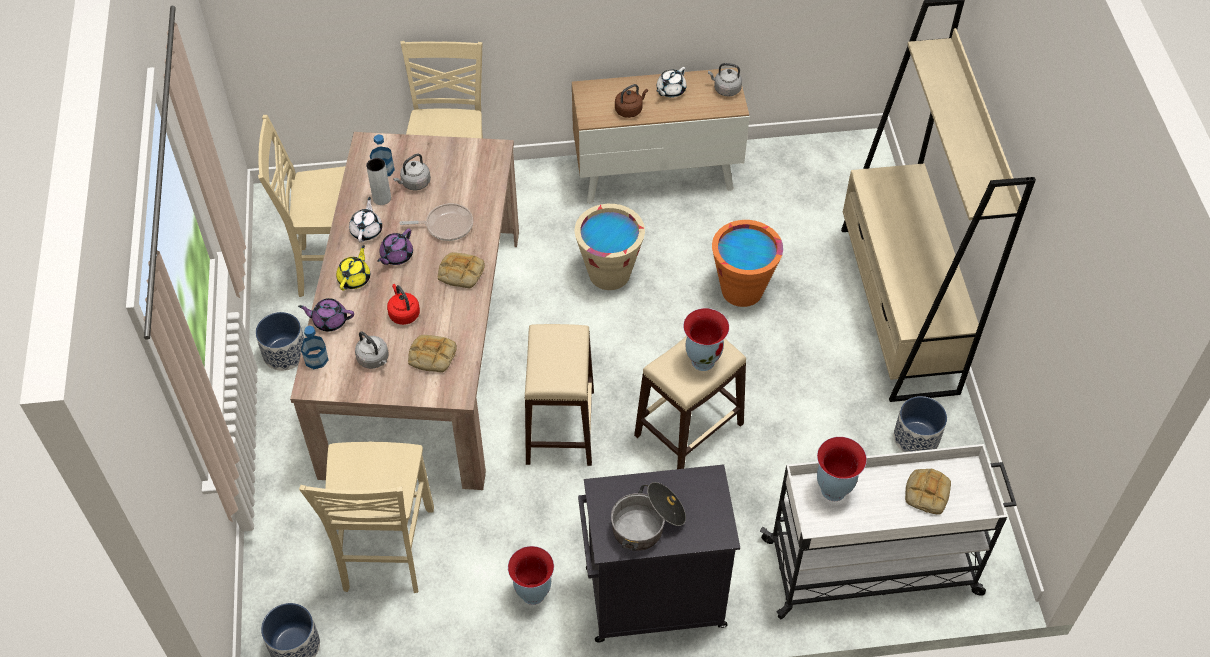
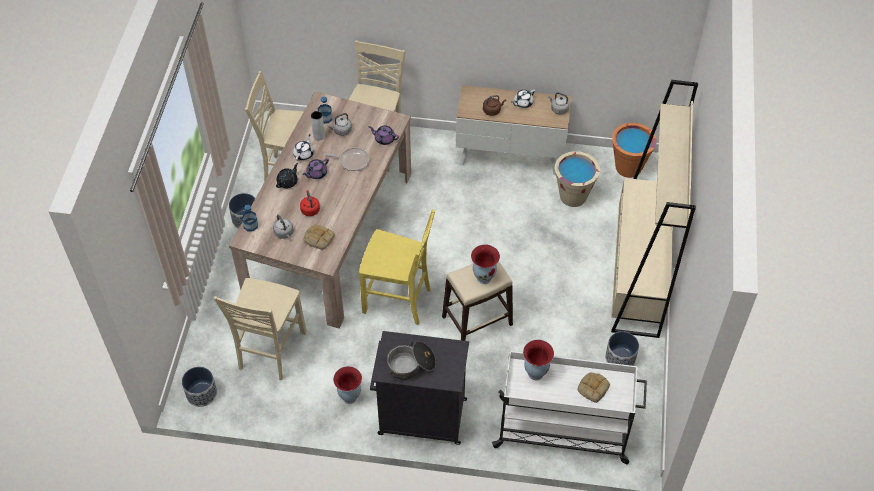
camera: 15 degrees right, 0 degrees up
(329, 320) = (265, 204): purple teapot -> purple teapot (384, 139)
(355, 278) = (288, 182): yellow teapot -> black teapot
(460, 273) = (351, 192): bread -> none
(561, 426) = (398, 301): beige stool -> yellow chair
(609, 274) = (459, 212): beige bucket -> beige bucket (573, 196)
(742, 290) = (540, 241): orange bucket -> orange bucket (628, 167)

